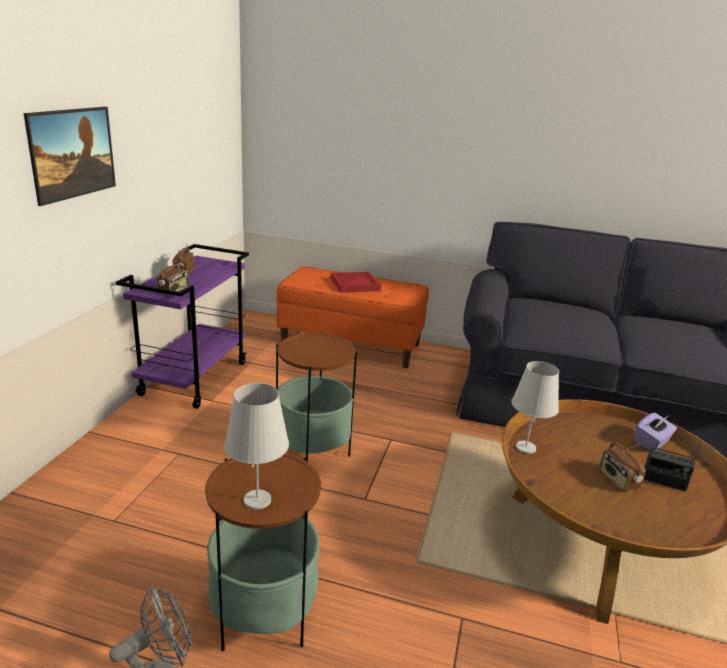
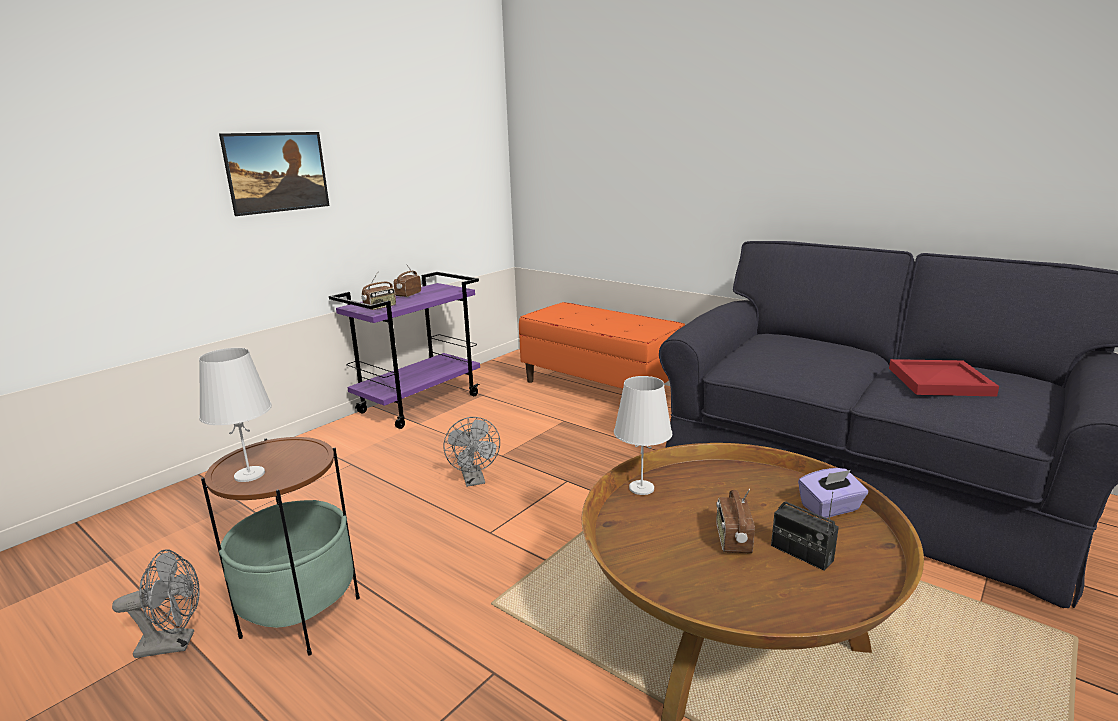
camera: 25 degrees right, 5 degrees down
(312, 452) = (474, 480): side table -> grey fan
(355, 284) = (601, 318): red tray -> red tray (940, 381)

